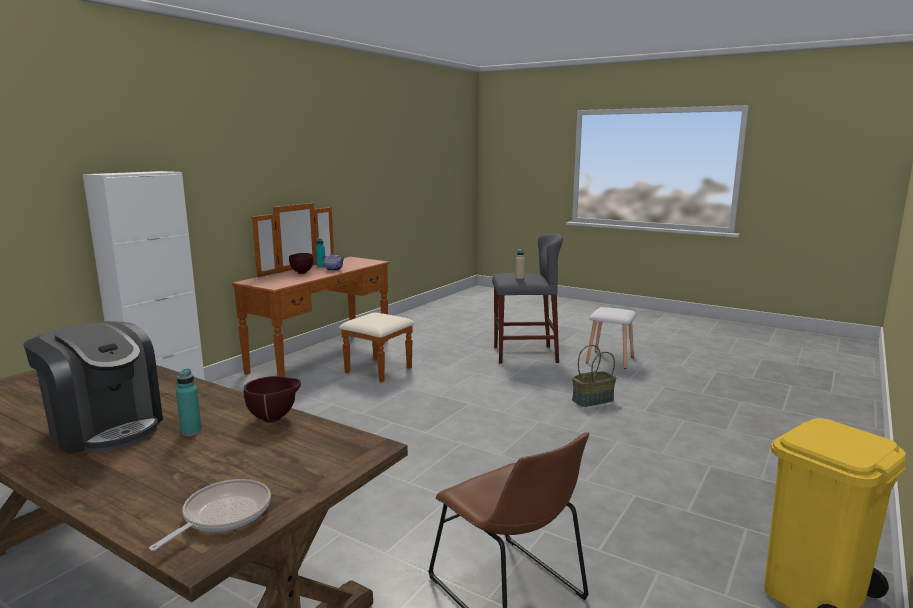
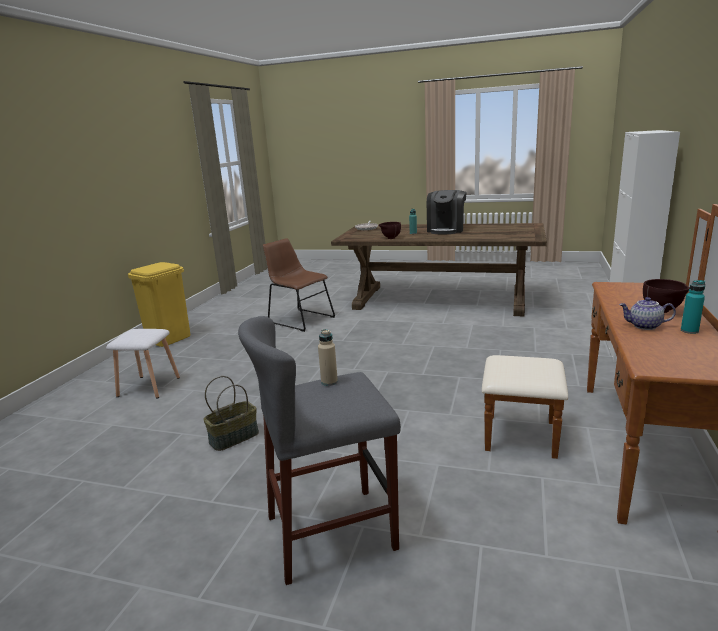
camera: 165 degrees right, 5 degrees up
(105, 428) = (446, 230): coffee machine -> coffee machine turned 90 degrees counterclockwise
(611, 359) = (169, 552): white stool -> white stool (148, 387)

